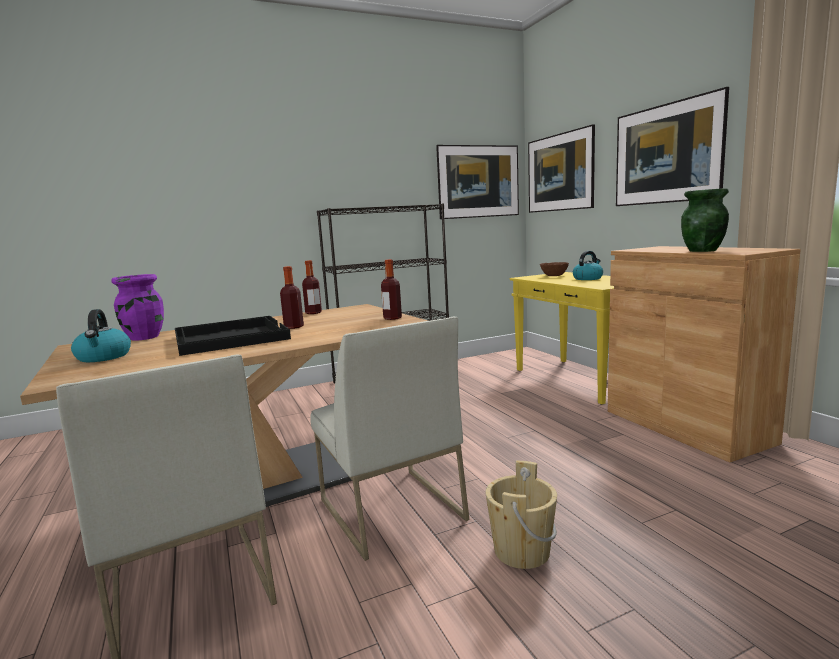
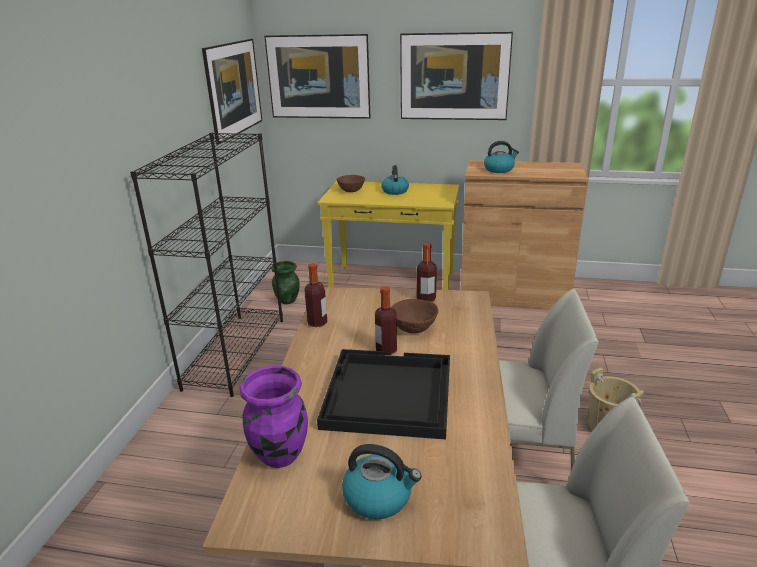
camera: 55 degrees left, 15 degrees up
(336, 325) = (413, 328): none -> brown bowl
(661, 249) = (499, 169): none -> kettle
(703, 250) = (539, 171): green vase -> green vase (288, 300)

